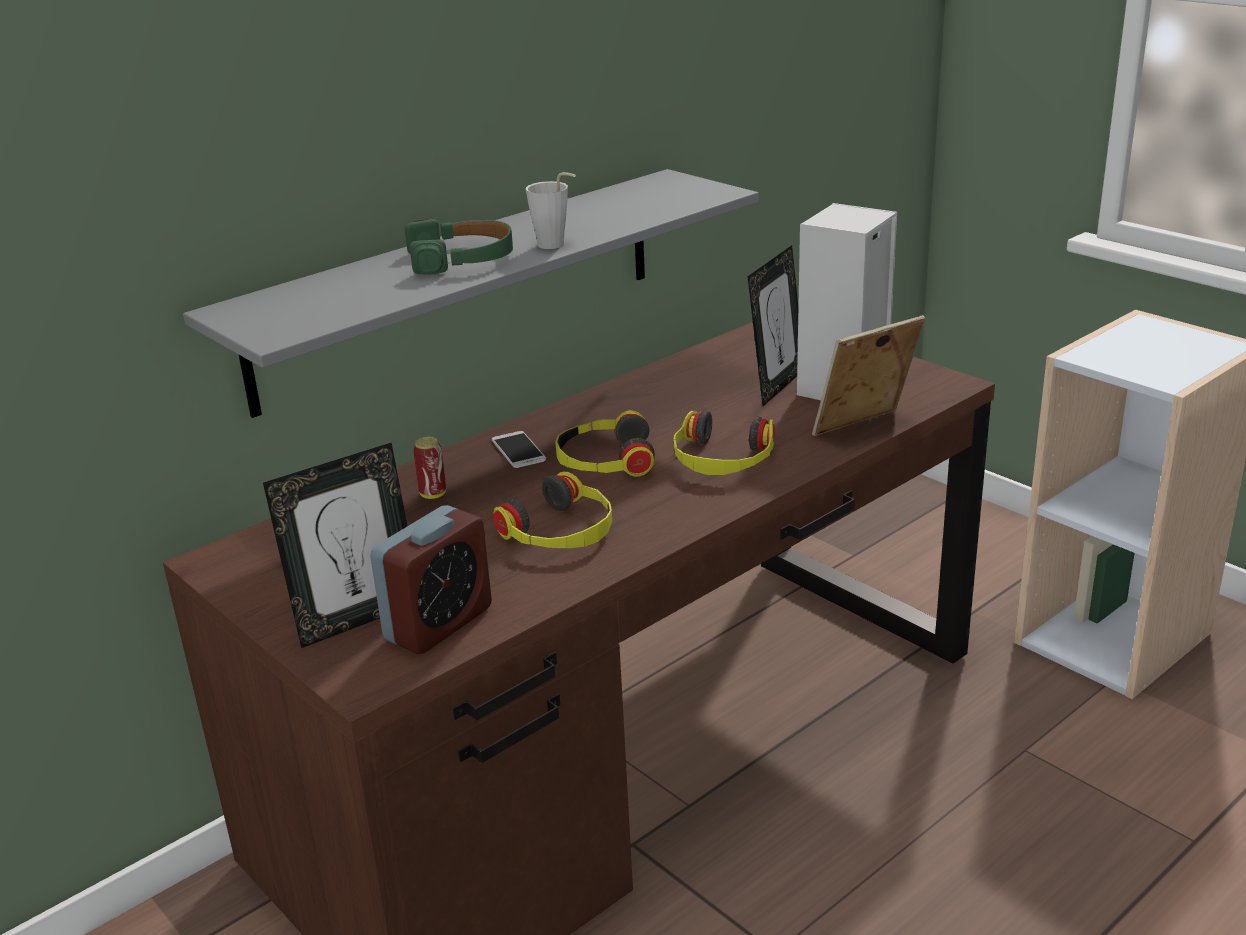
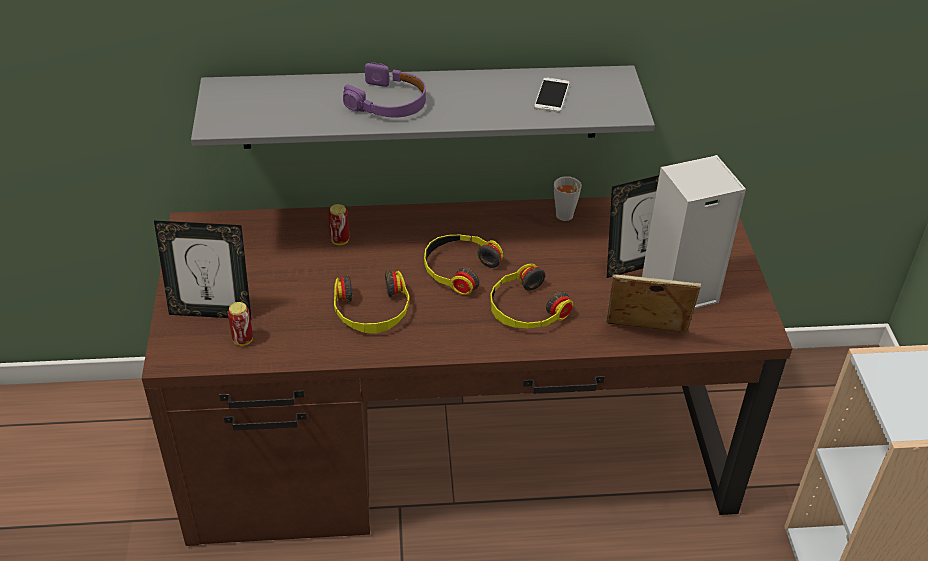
camera: 35 degrees right, 15 degrees up
(439, 624) = (243, 340): alarm clock -> can
(462, 258) = (388, 102): green headphones -> purple headphones
(518, 450) = (421, 231): phone -> phone (552, 95)
(555, 246) = (453, 118): grey cup -> grey cup (565, 218)

